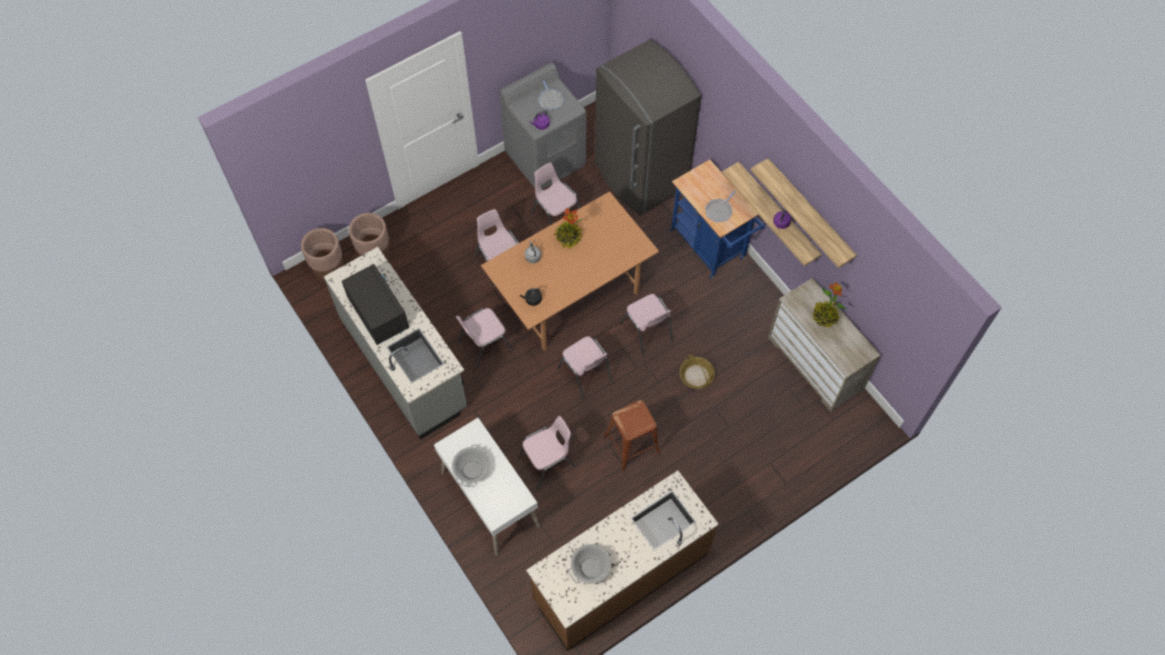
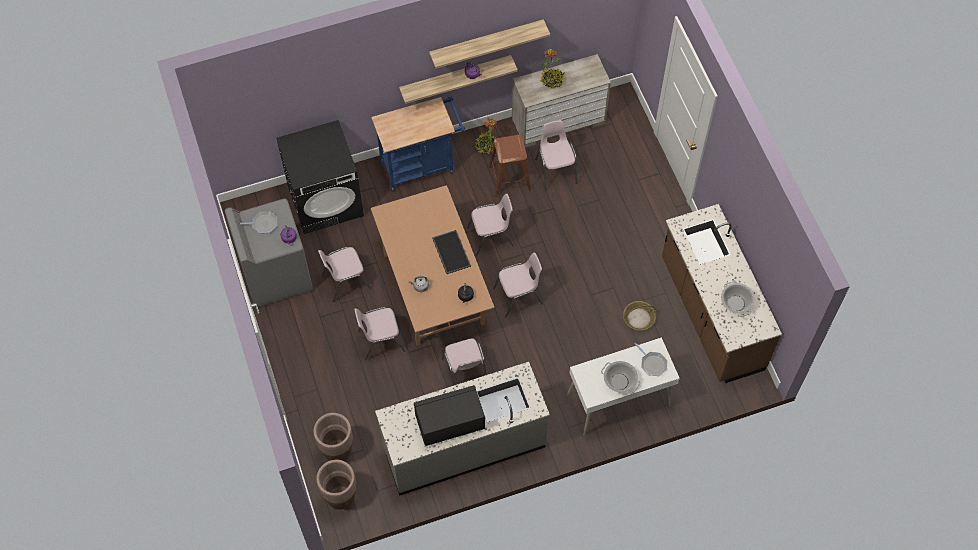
camera: 75 degrees left, 0 degrees up
(548, 462) = (595, 346): pink chair -> pink chair (555, 170)
(568, 237) = (409, 252): potted plant -> potted plant (486, 146)
(580, 273) = (450, 252): none -> tray
(632, 445) = (596, 276): brown stool -> brown stool (510, 177)
(640, 176) = (326, 200): grey fridge -> black washing machine
(696, 375) = (544, 210): basket -> basket (638, 318)
(719, 211) = (428, 124): frying pan -> frying pan (652, 364)

